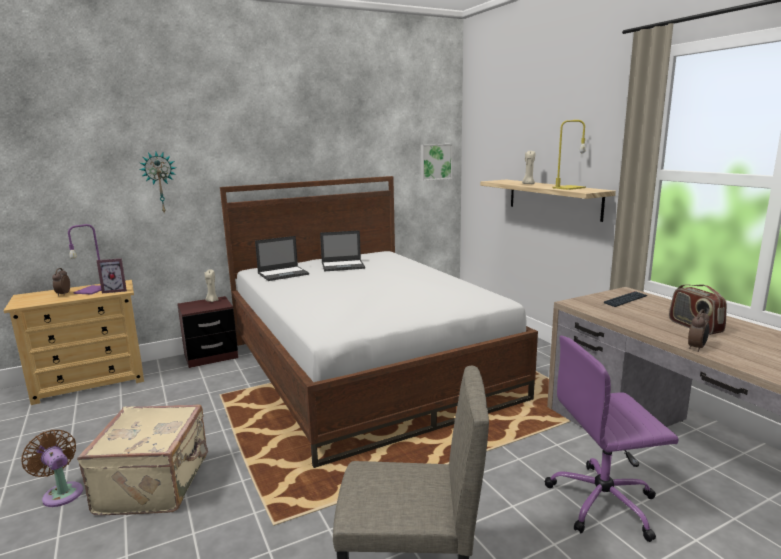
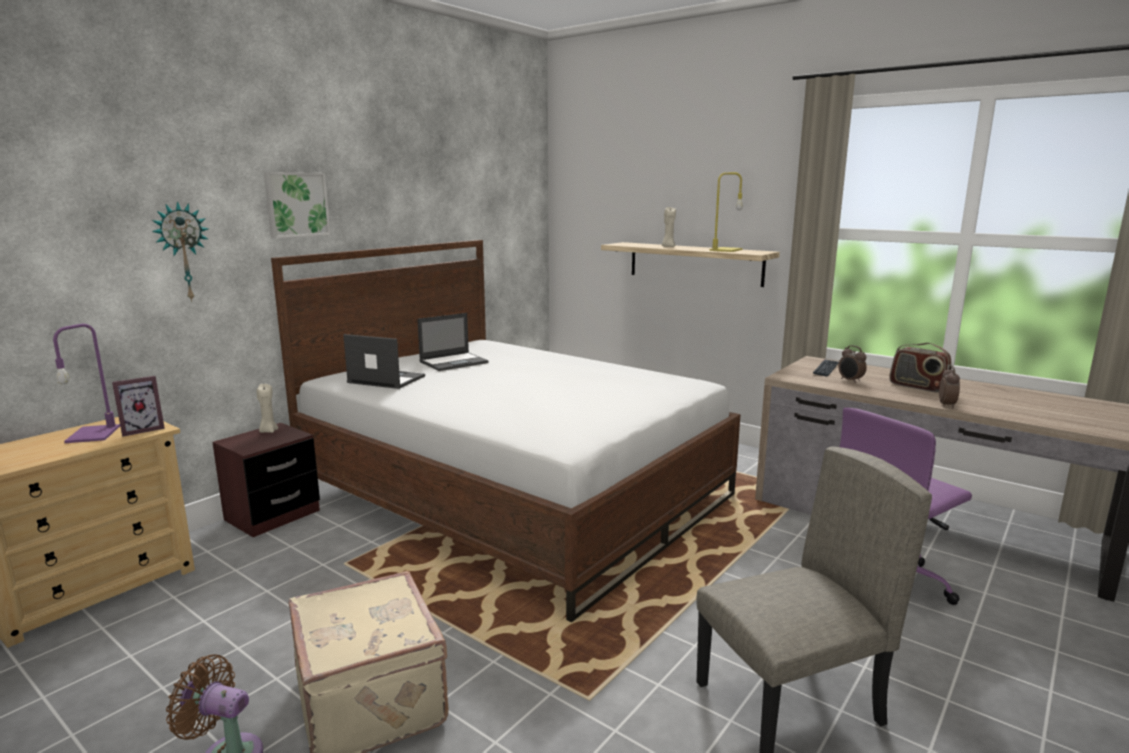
camera: 25 degrees left, 0 degrees up
(63, 294) = (45, 447): alarm clock -> alarm clock (850, 380)
(283, 274) = (385, 379): laptop -> laptop turned 105 degrees counterclockwise
(435, 162) = (523, 221): picture -> picture (296, 204)

